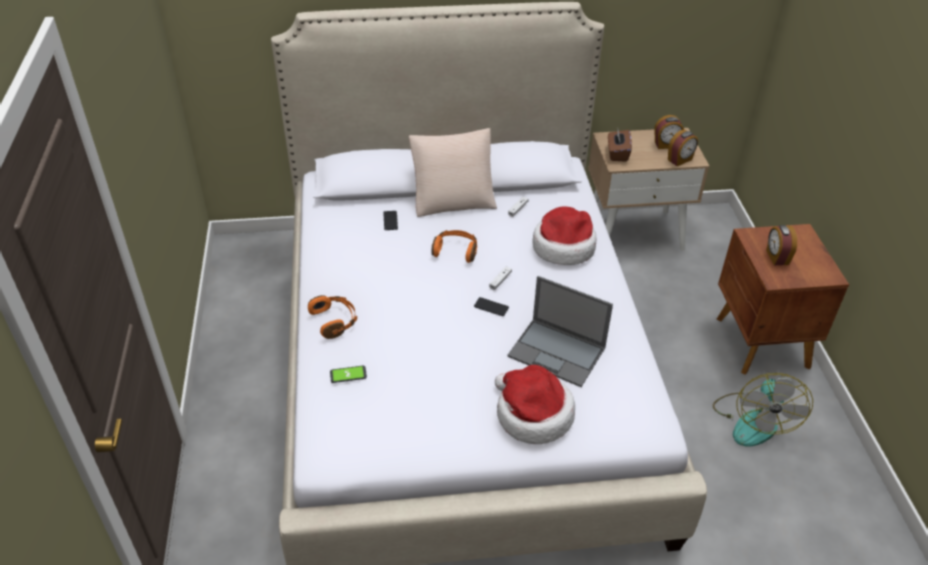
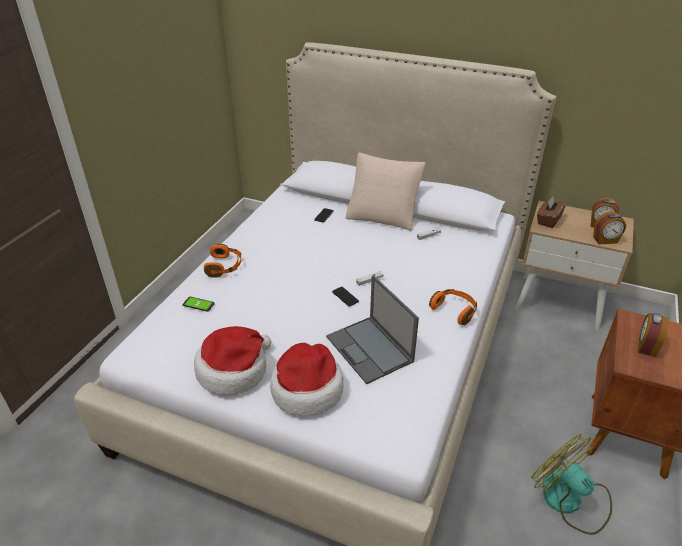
camera: 30 degrees right, 5 degrees down
(455, 251) = (353, 249): orange headphones -> orange headphones (454, 310)
(563, 246) = (443, 273): hat -> hat (234, 370)
(753, 420) = (570, 500): fan -> fan turned 105 degrees clockwise

